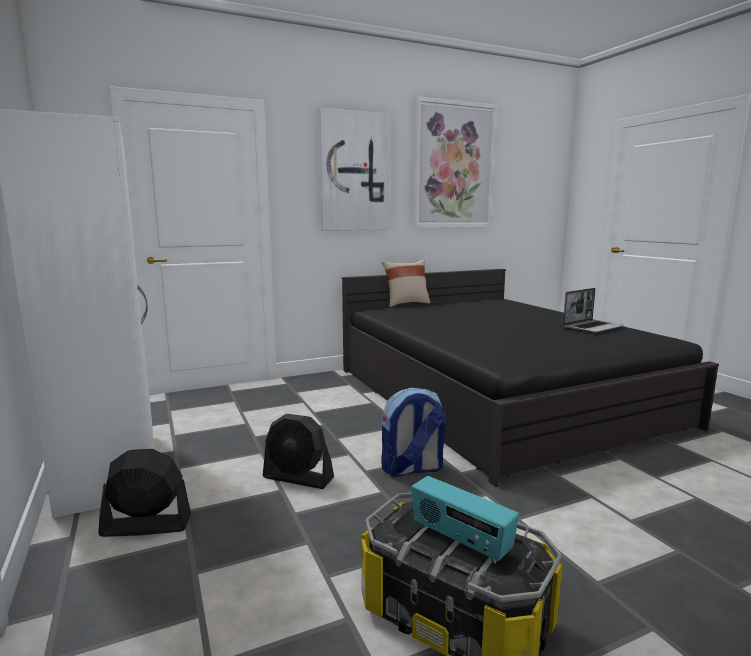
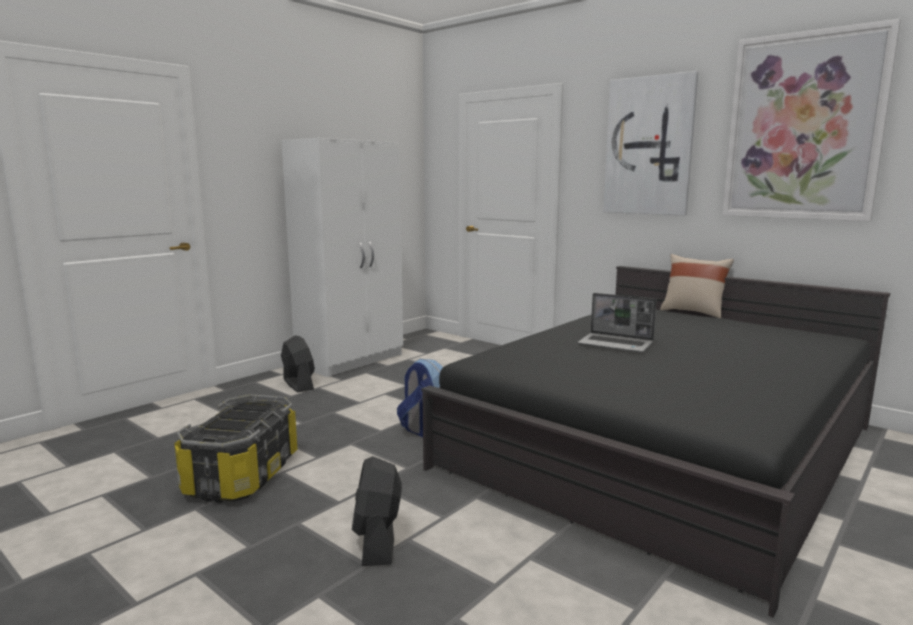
camera: 65 degrees right, 0 degrees up
(298, 478) = (379, 403): black fan -> black fan (377, 540)
(460, 540) = (236, 420): radio -> none
(592, 327) = (741, 388): laptop -> laptop (616, 344)

